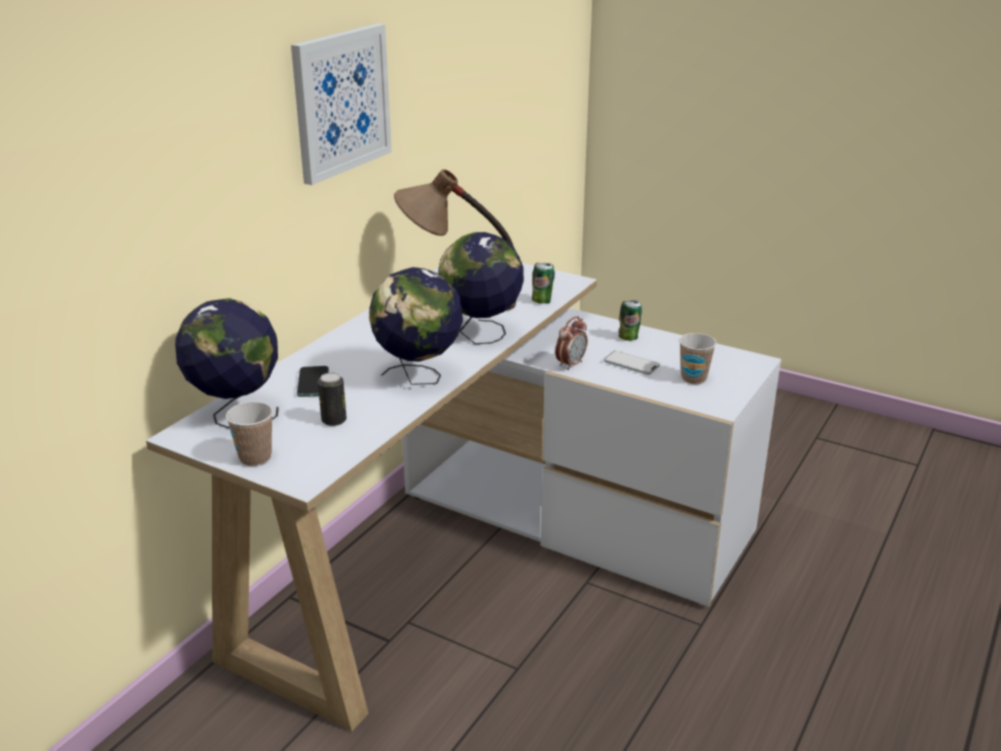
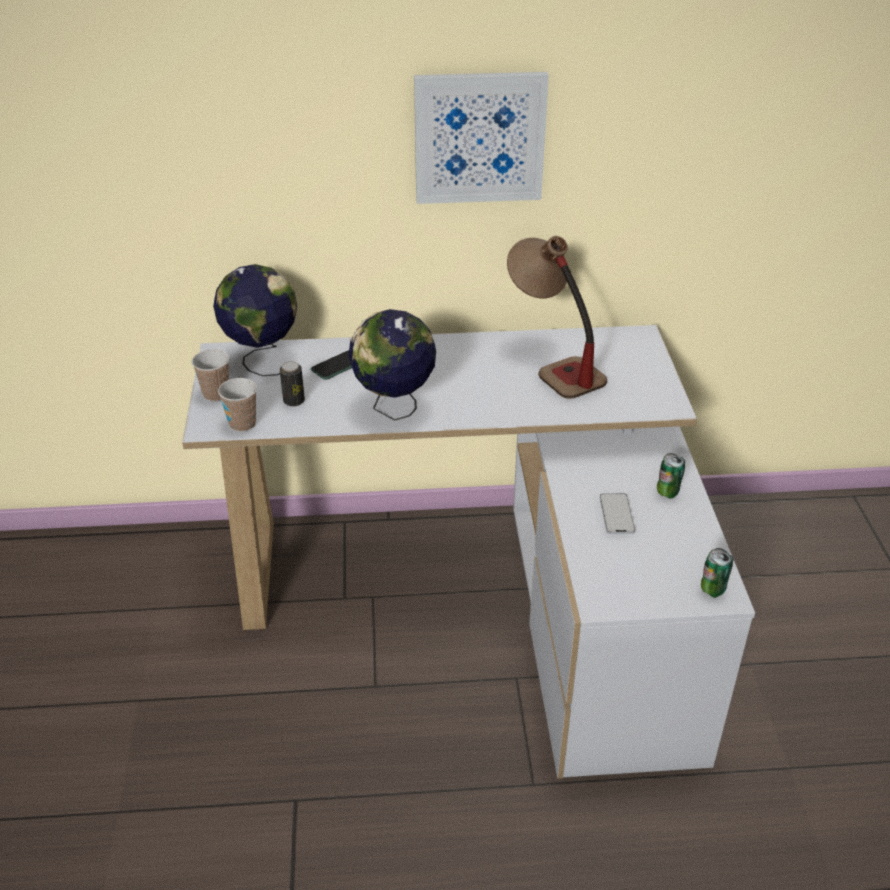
camera: 55 degrees right, 10 degrees up
(481, 335) = (500, 405): globe -> none
(542, 301) = (606, 407): can -> can (712, 590)
(571, 364) = (572, 479): alarm clock -> none
(693, 378) = (635, 565): cup -> cup (242, 424)

